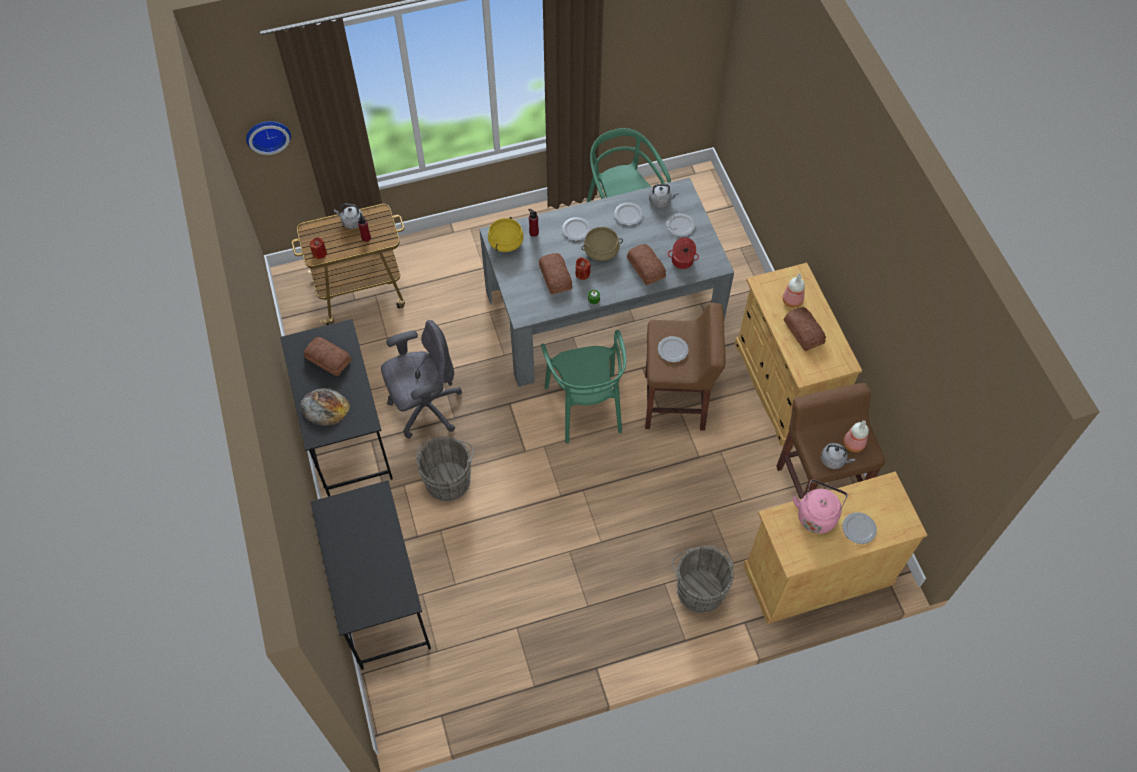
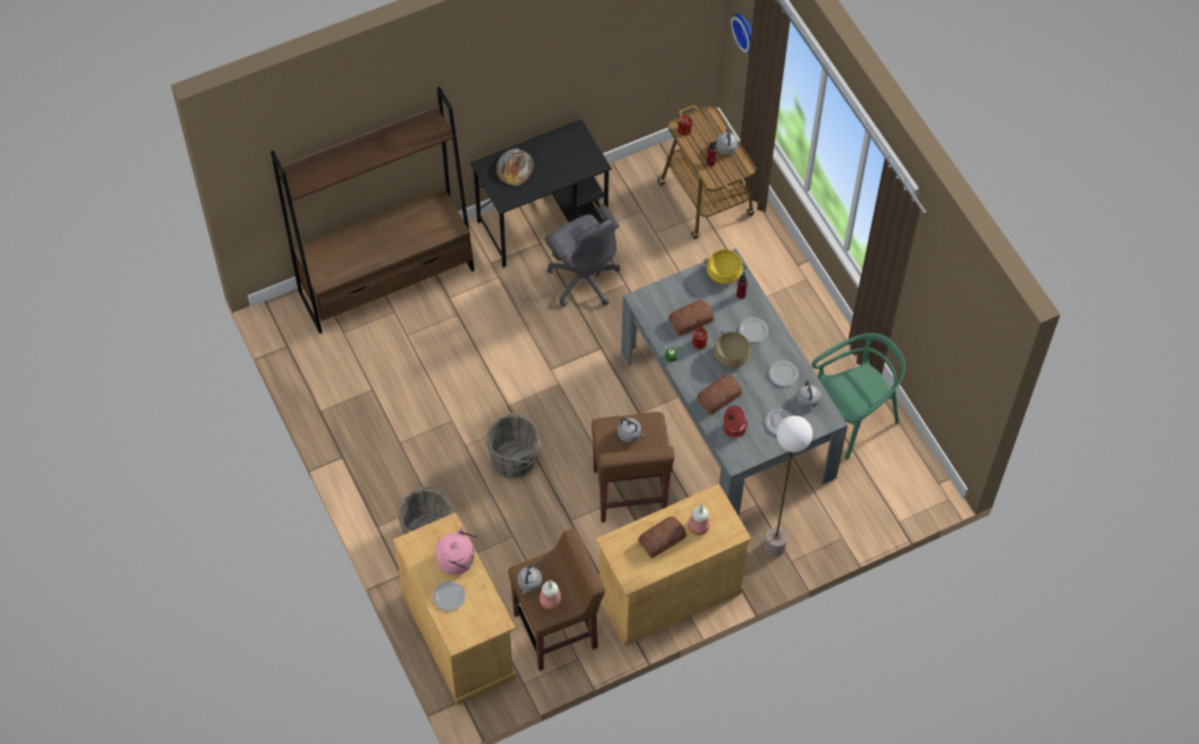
camera: 80 degrees right, 0 degrees up
(328, 360) = (563, 159): bread -> none
(381, 596) = (387, 281): black desk -> brown bookcase
(448, 479) = (510, 311): grey bucket -> grey bucket (516, 460)
(586, 407) = (609, 414): green chair -> none
(672, 349) = (630, 434): plate -> grey kettle
(743, 298) = (774, 546): none -> floor lamp

